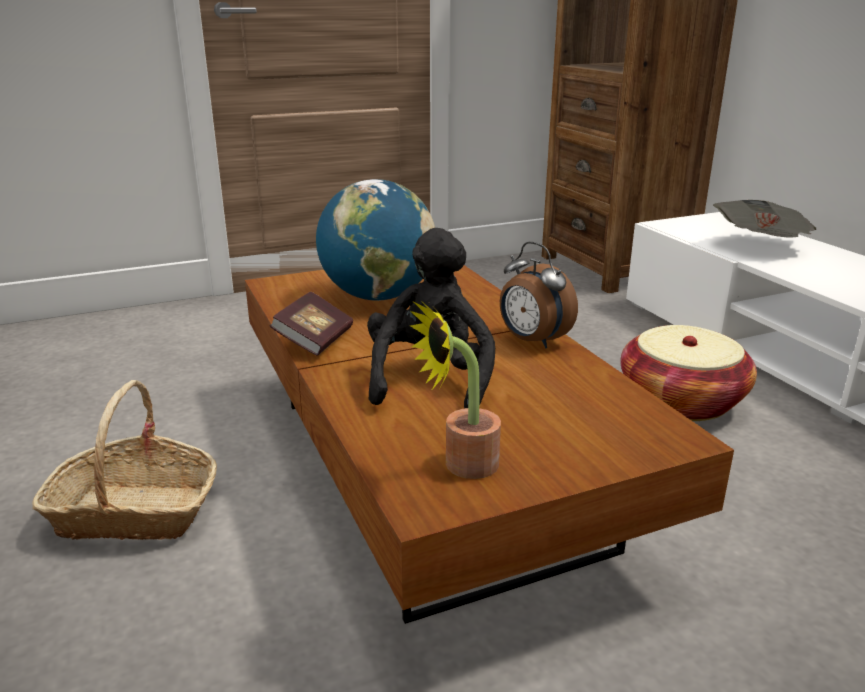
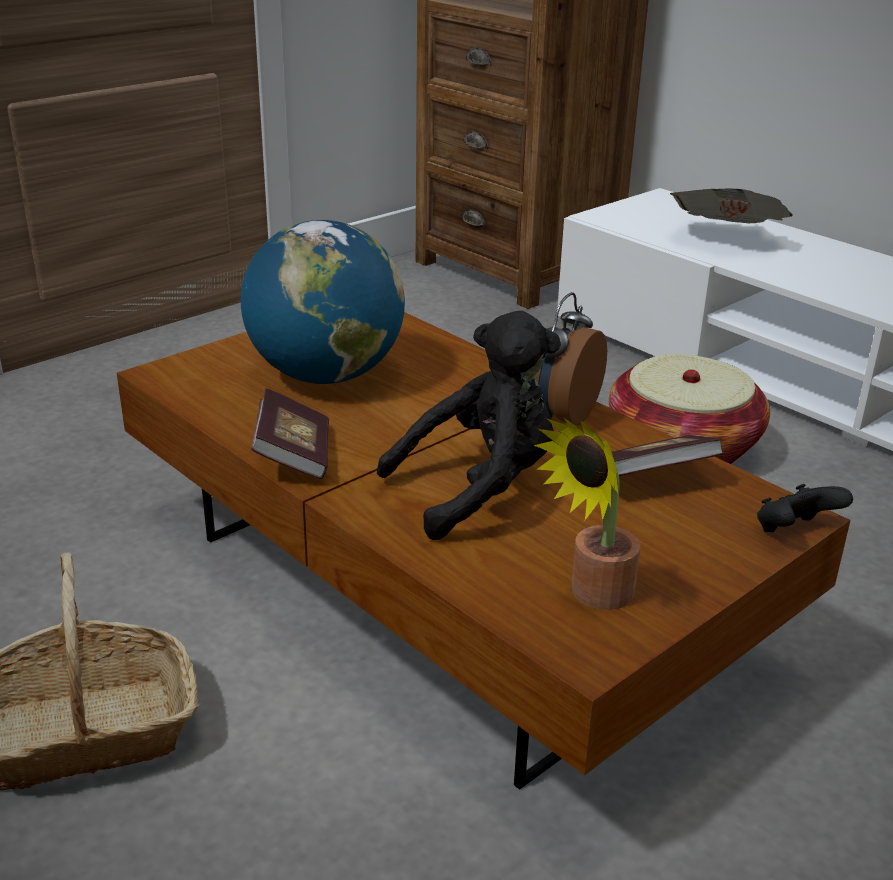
camera: 20 degrees left, 5 degrees up
(430, 380) = (479, 489): black plush toy -> black plush toy turned 75 degrees clockwise
(532, 341) = (561, 415): alarm clock -> alarm clock turned 90 degrees clockwise
(571, 393) = (649, 479): none -> book
(672, 450) = (794, 532): none -> black game controller

